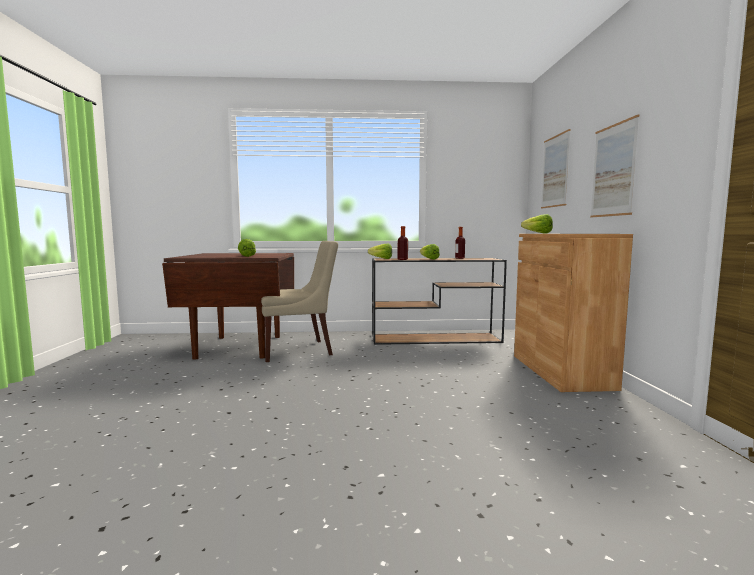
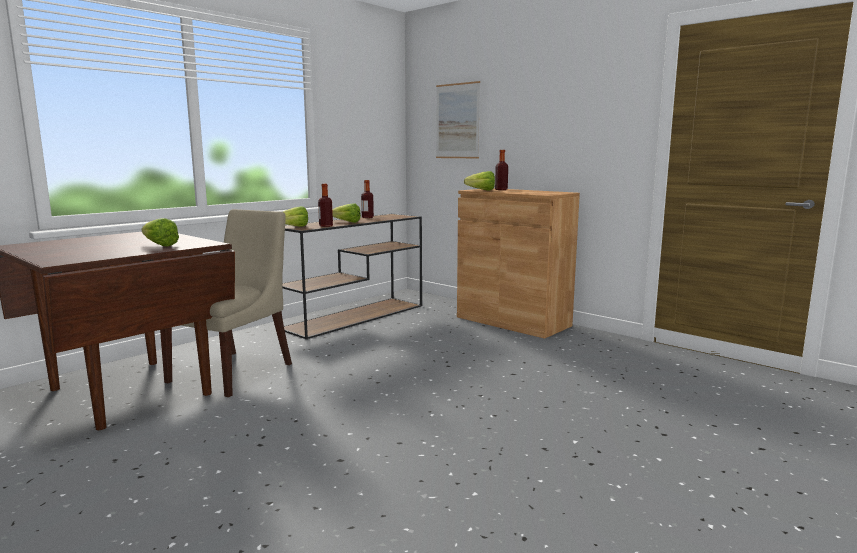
camera: 45 degrees left, 5 degrees up
(563, 233) = (501, 189): none -> bottle
(613, 170) = (546, 133): picture -> none

